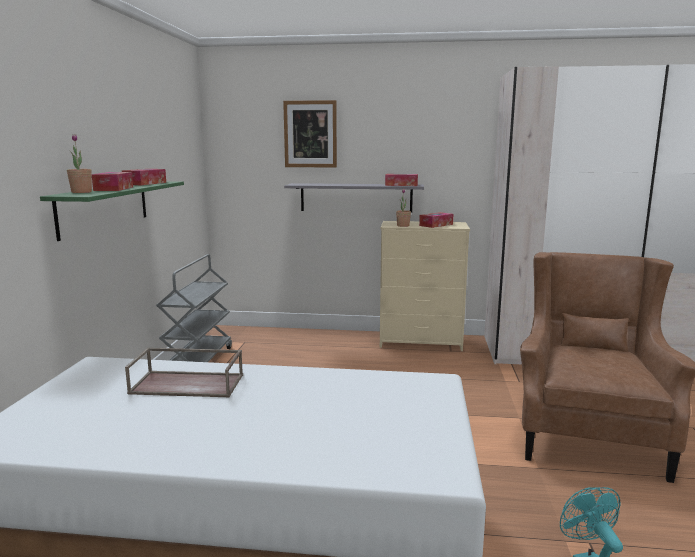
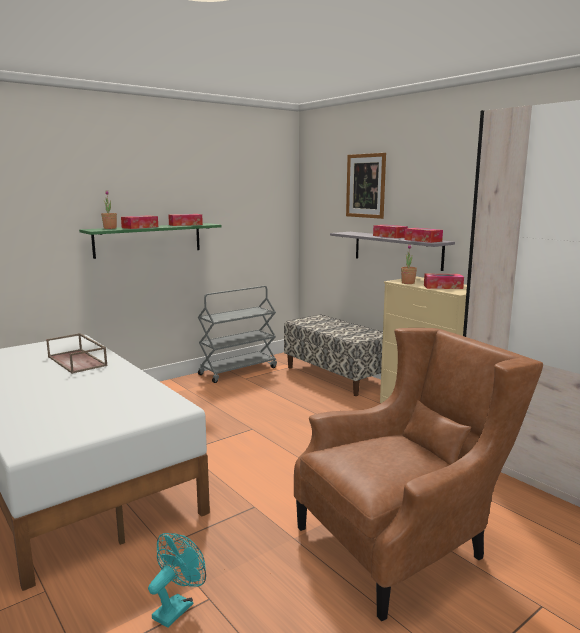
camera: 45 degrees right, 0 degrees up
(302, 338) = (336, 376): none -> bench
(355, 184) = (389, 236): none -> tissue box

